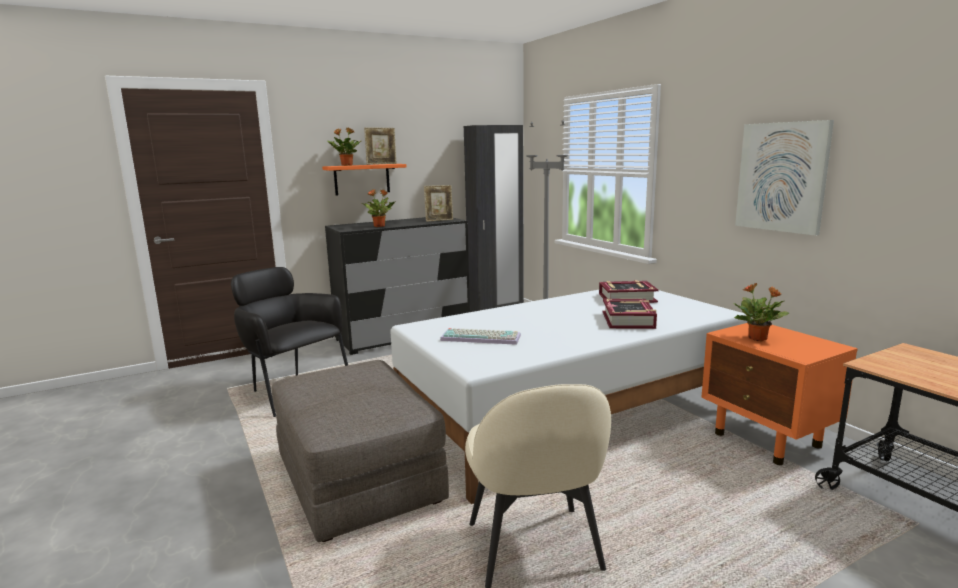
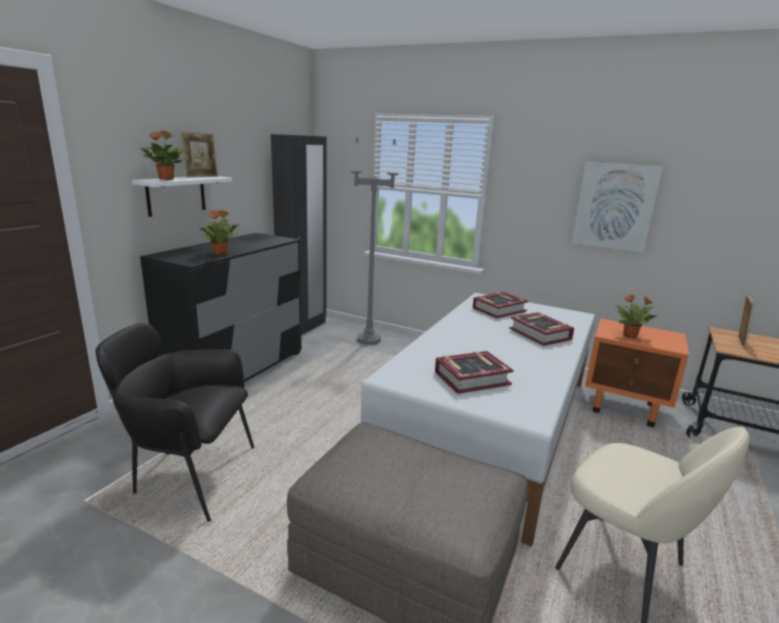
camera: 35 degrees left, 5 degrees up
(362, 179) = (176, 195): orange shelf -> white shelf
(439, 220) = (270, 241): picture frame -> picture frame (739, 342)
(482, 337) = (471, 378): keyboard -> book

